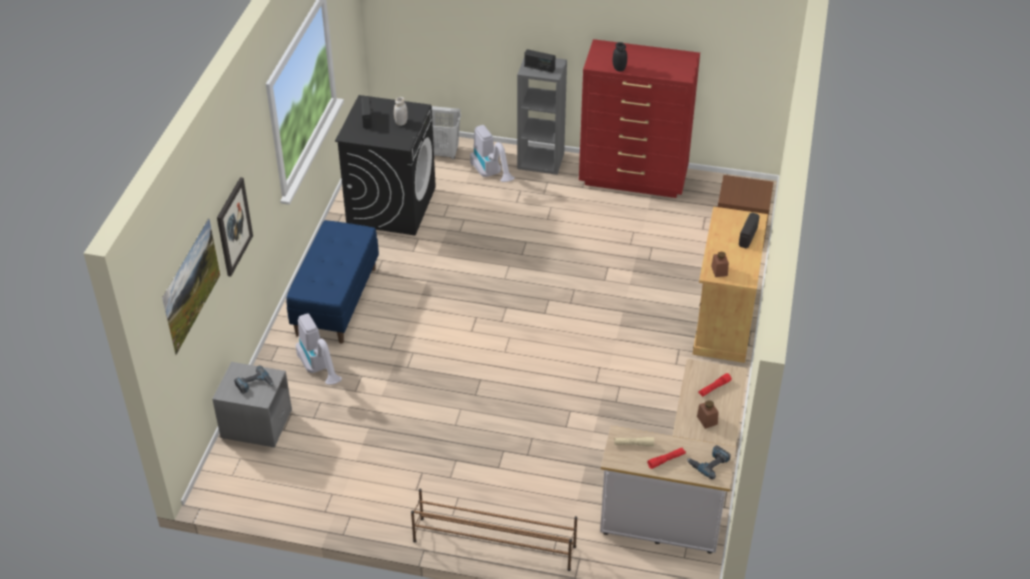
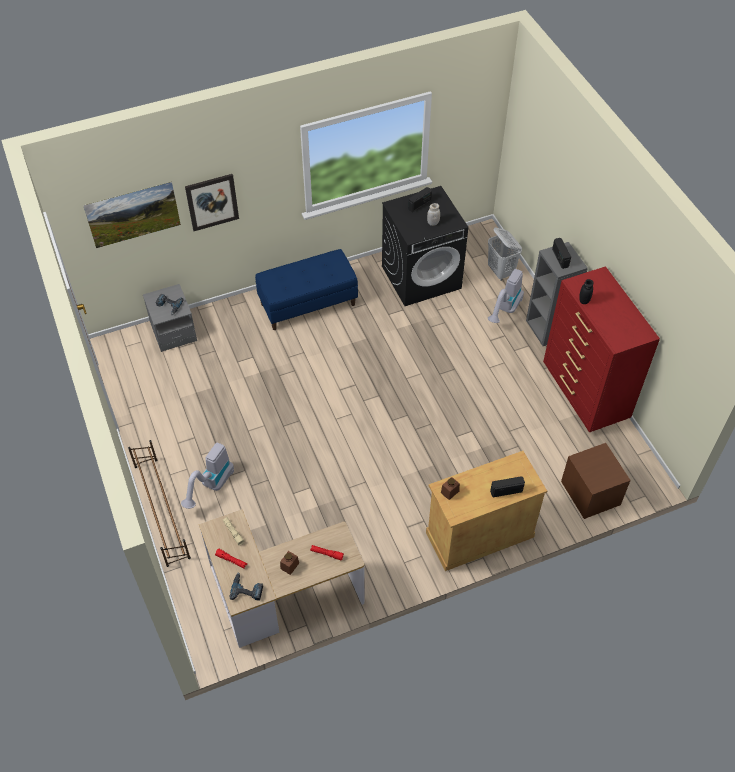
camera: 55 degrees right, 10 degrees up
(320, 369) = (242, 333): vacuum cleaner -> vacuum cleaner (211, 486)

